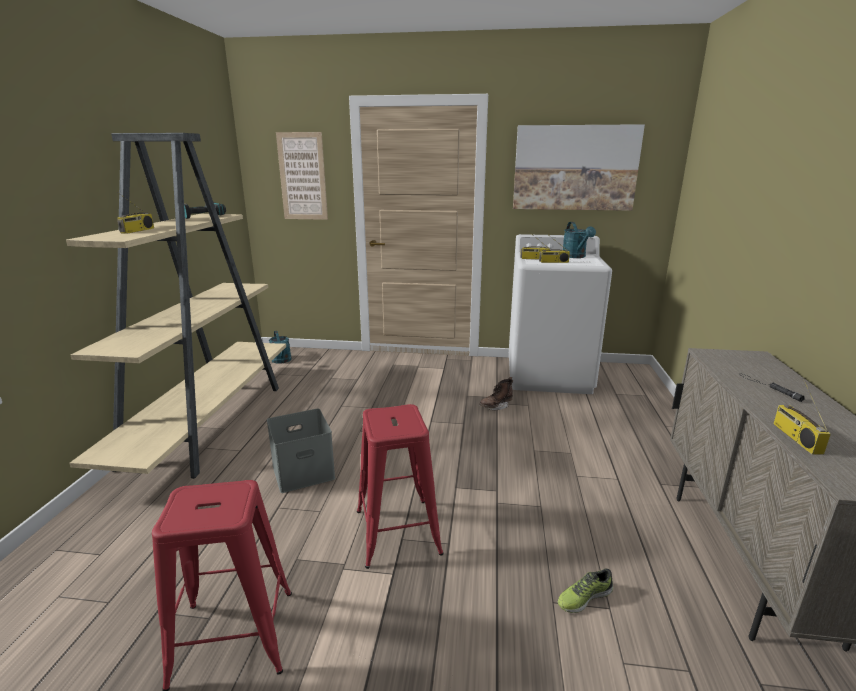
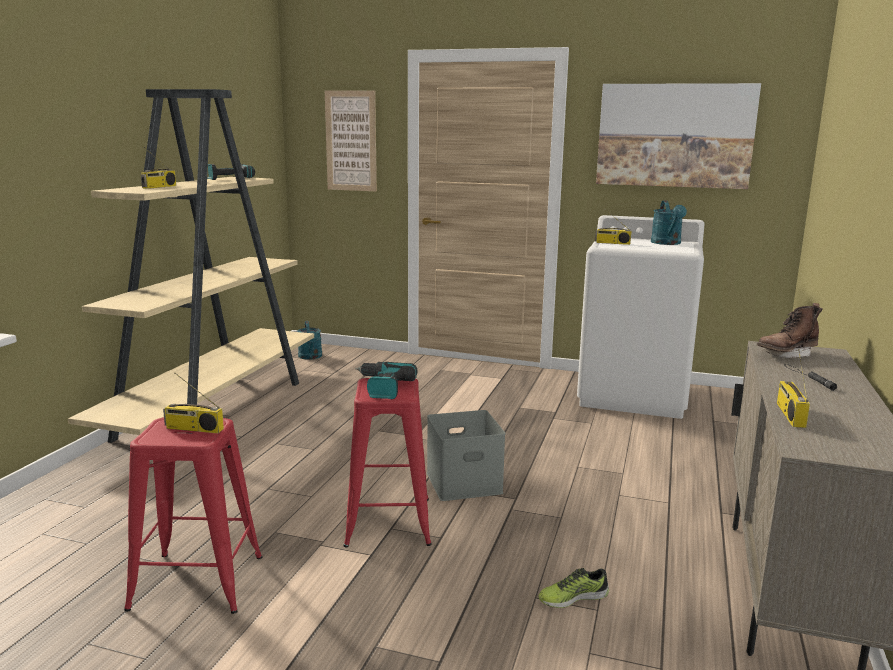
camera: 10 degrees right, 5 degrees down
(304, 470) = (305, 460): grey storage box -> grey storage box (465, 482)
(390, 420) = (382, 388): none -> power drill
(496, 406) = (550, 421): brown boot -> brown boot (786, 355)
(553, 262) = (633, 247): radio -> radio (193, 429)

